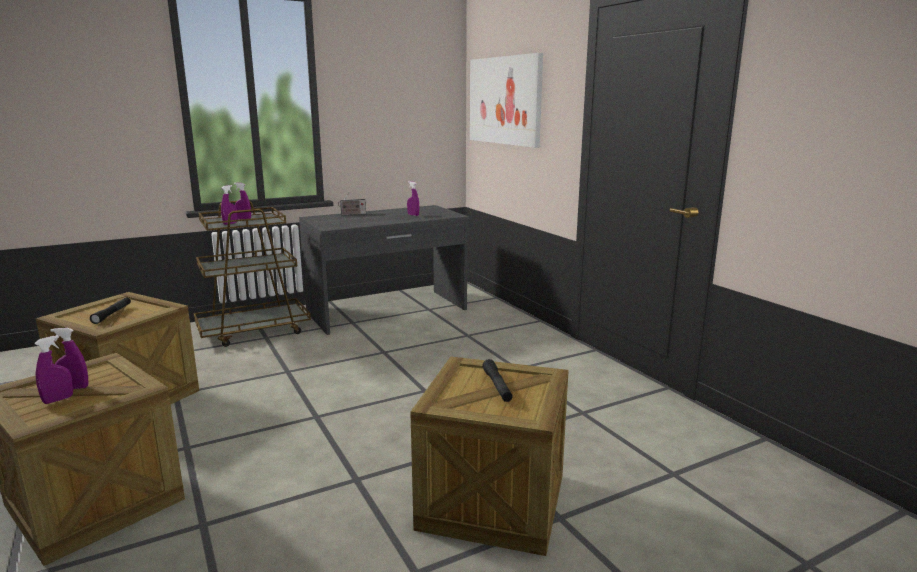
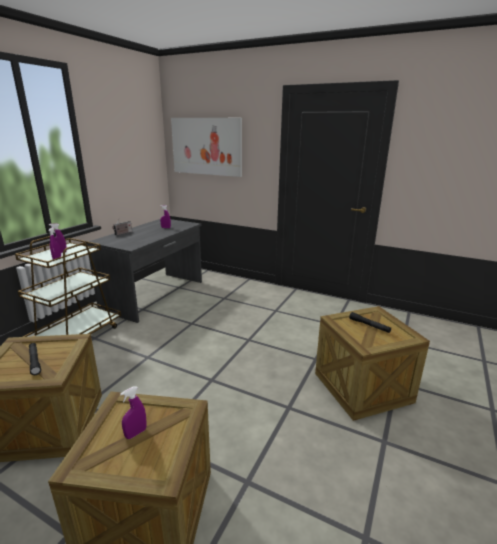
camera: 35 degrees left, 5 degrees up
(58, 400) = (143, 448): purple spray bottle -> none

